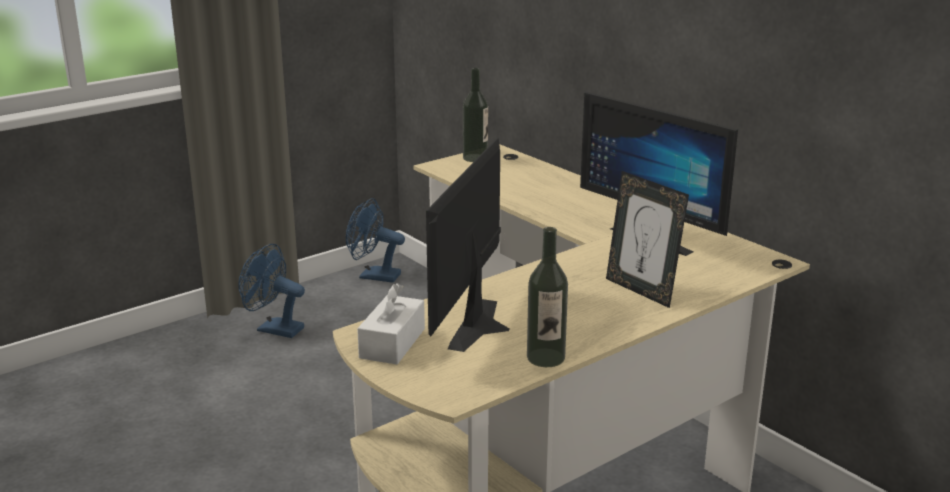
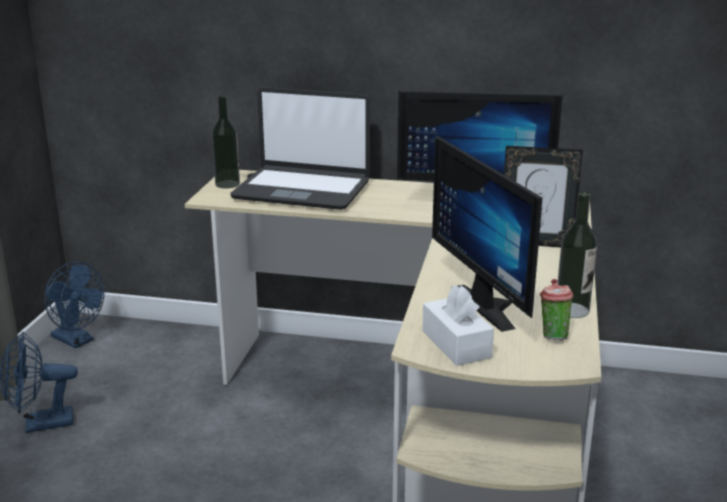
camera: 40 degrees left, 0 degrees up
(373, 276) = (77, 340): blue fan -> blue fan turned 120 degrees counterclockwise
(483, 369) = (552, 335): none -> cup
(524, 179) = (302, 190): none -> laptop

